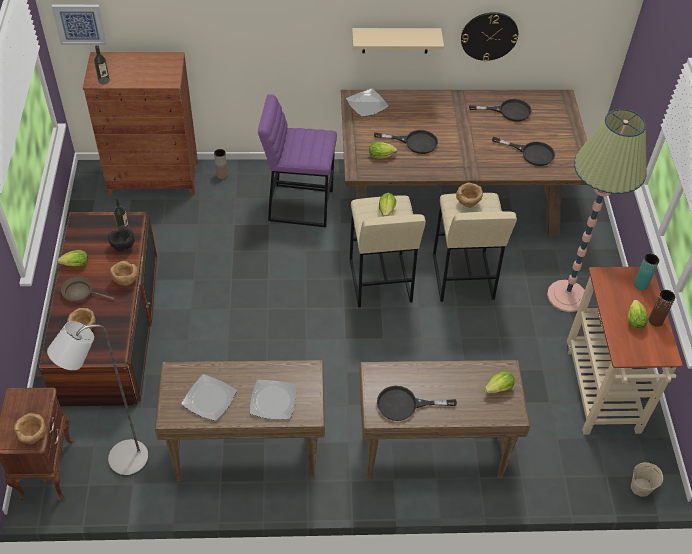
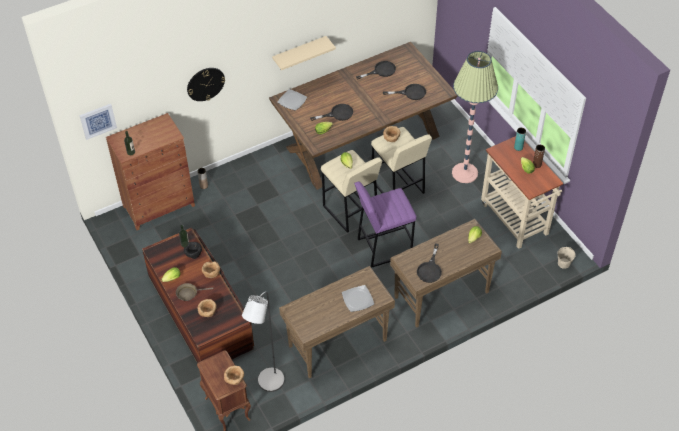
camera: 25 degrees left, 0 degrees up
(210, 399) = (322, 314): plate -> none
(299, 205) = (268, 184): purple stool -> purple stool (383, 247)
(405, 405) = (430, 269): black frying pan -> black frying pan turned 45 degrees counterclockwise
(489, 36) = (355, 29): wall clock -> wall clock (205, 84)

